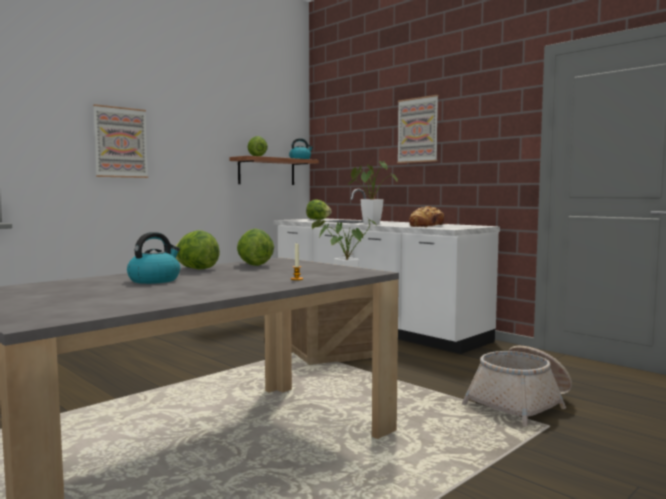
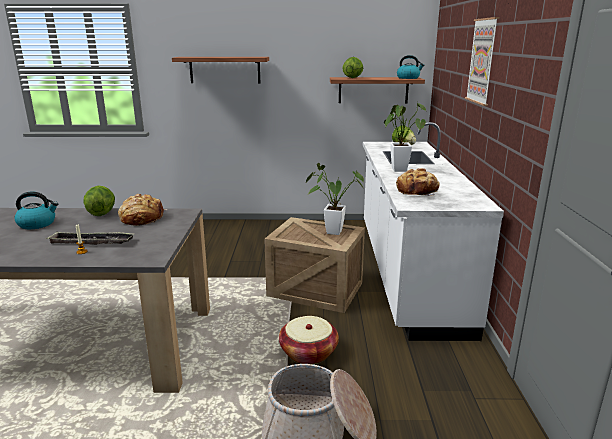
camera: 45 degrees right, 15 degrees up
(120, 142) = (225, 70): picture -> shelf
(254, 265) = (142, 218): lettuce -> bread
(277, 276) = (91, 242): none -> tray
(422, 379) = (308, 352): none -> basket

